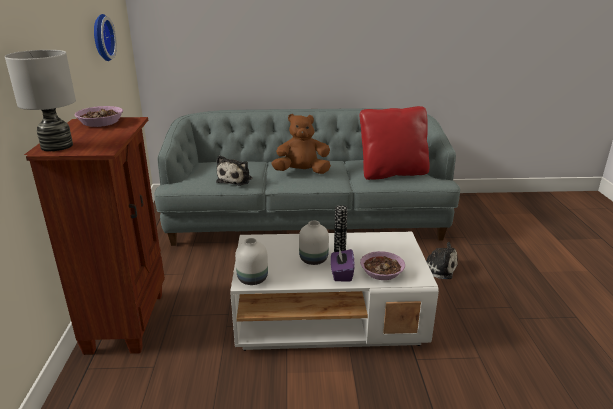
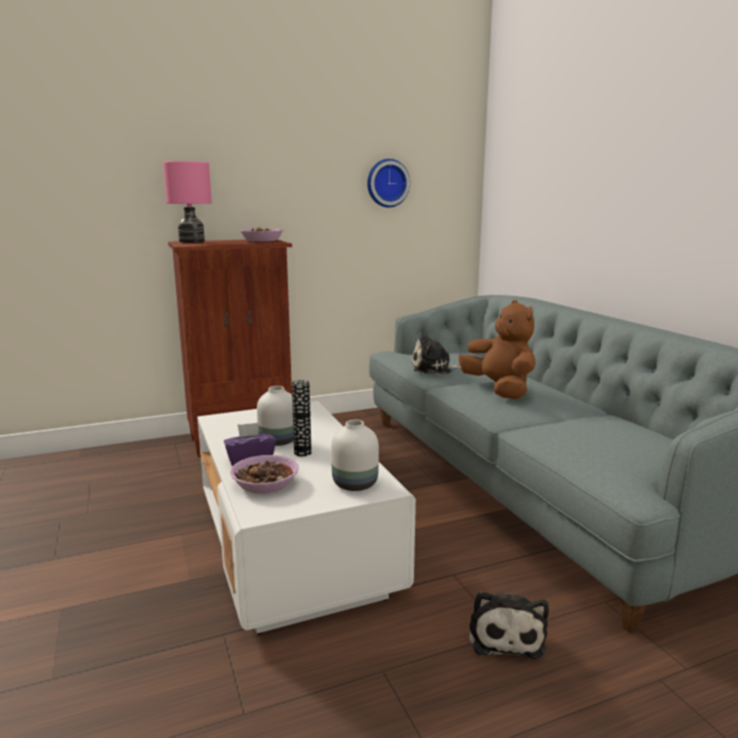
camera: 70 degrees right, 10 degrees down
(56, 146) = (191, 241): grey table lamp -> pink table lamp
(252, 279) = (221, 420): white vase -> white vase (353, 484)
(392, 173) = (594, 443): red pillow -> none

